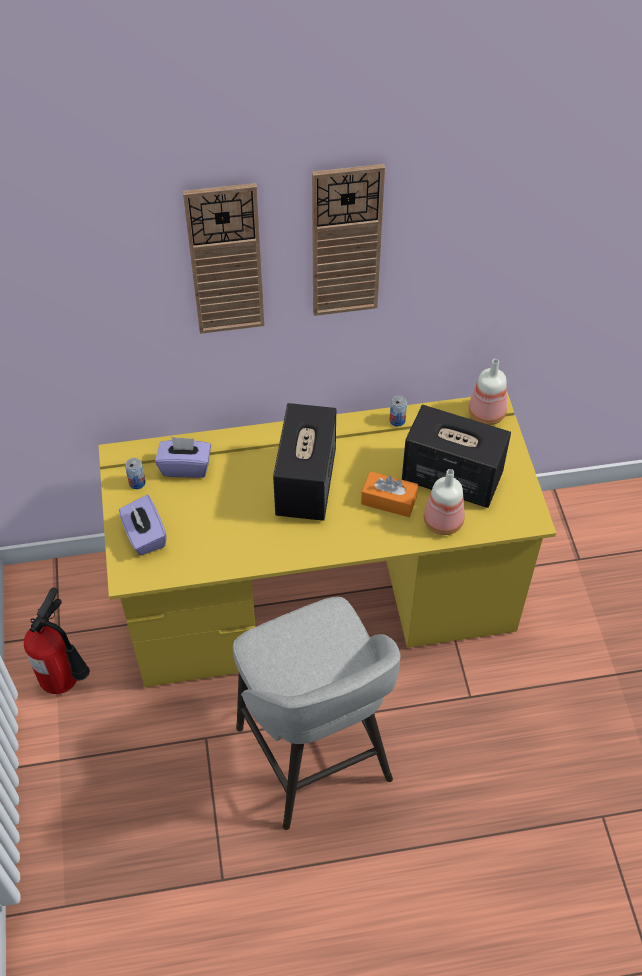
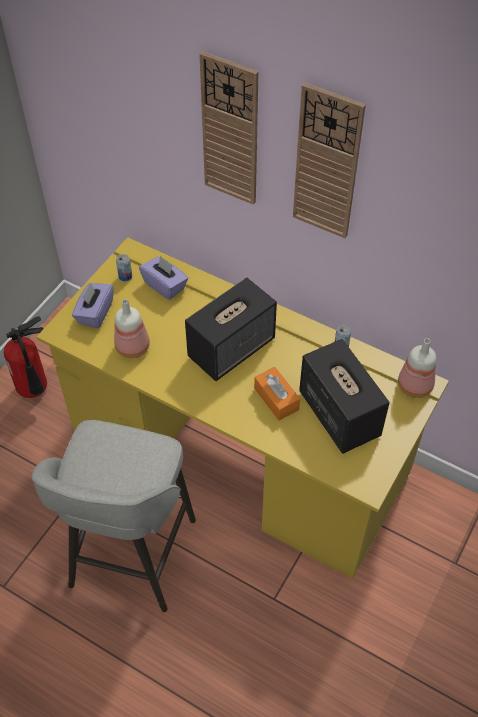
camera: 40 degrees right, 0 degrees up
(443, 520) = (300, 440): bottle -> bottle (133, 346)

